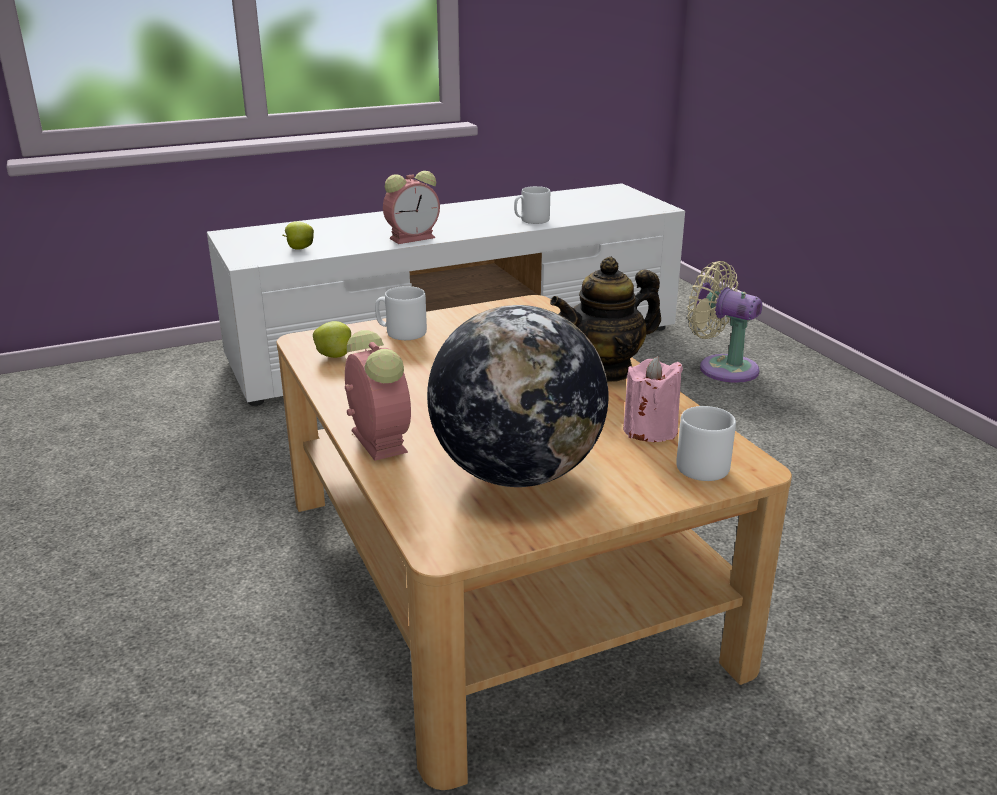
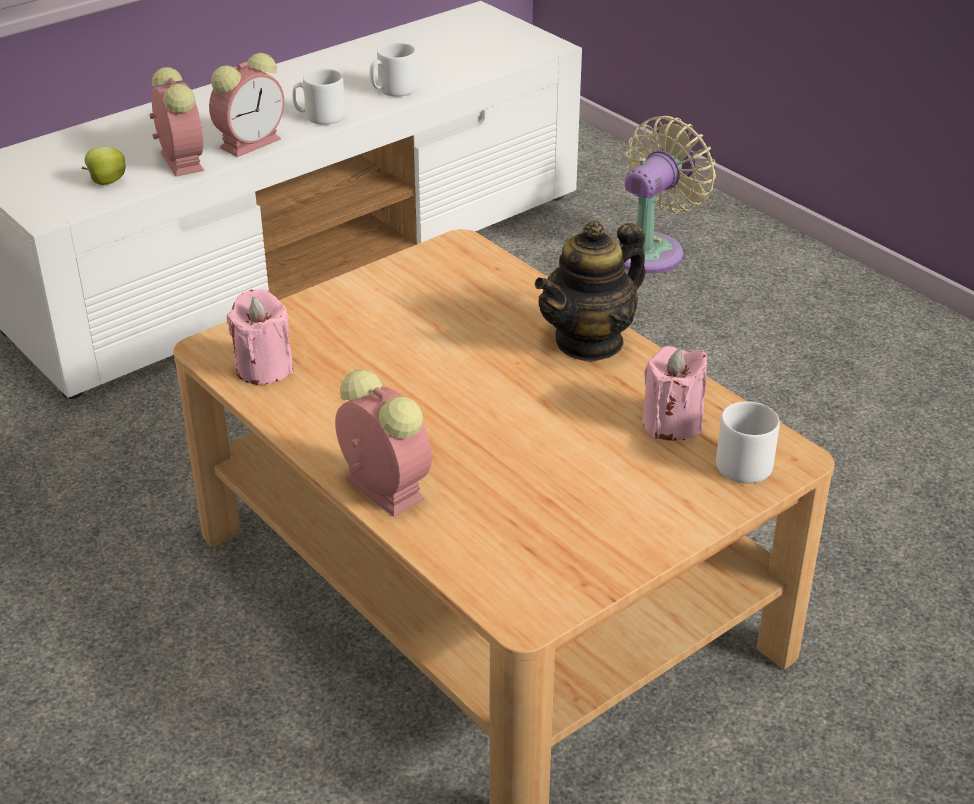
camera: 15 degrees left, 10 degrees up
(335, 356) = (264, 368): apple -> pink candle
(357, 242) = (180, 160): none -> alarm clock
(401, 333) = (324, 318): white mug -> white mug (319, 116)
(516, 473) = (555, 507): globe -> none
(722, 368) = (651, 250): beige fan -> beige fan turned 105 degrees clockwise

